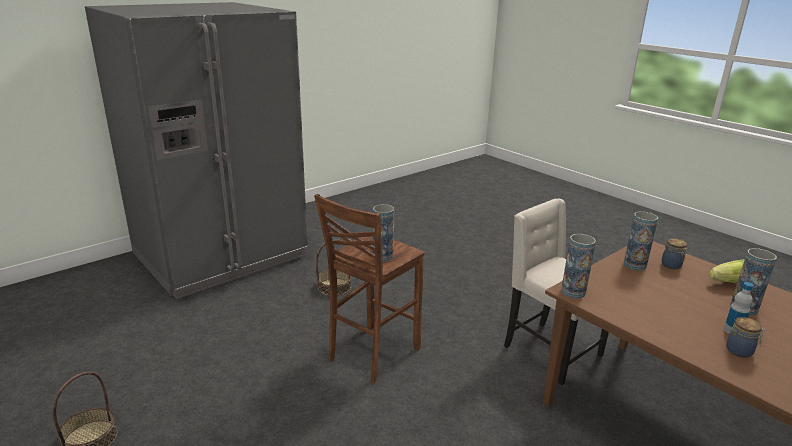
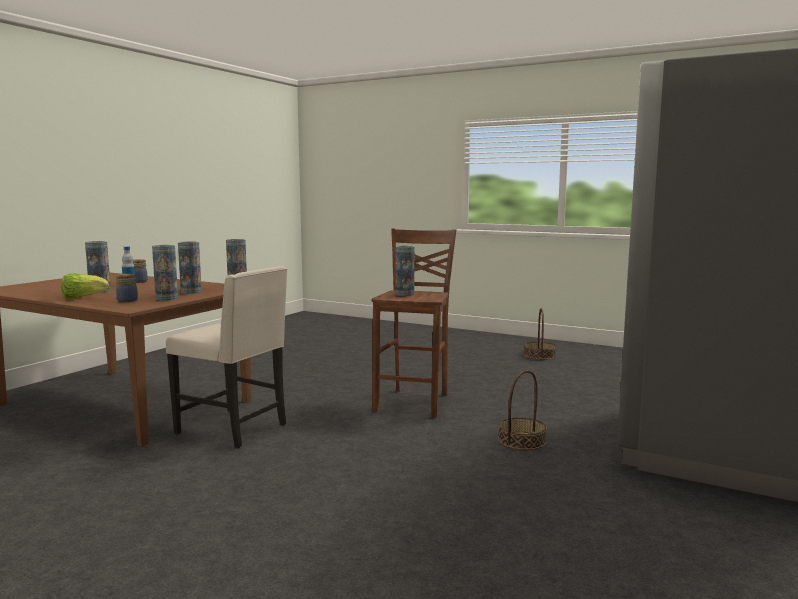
camera: 160 degrees right, 15 degrees down
(621, 282) = (191, 292): none -> vase

